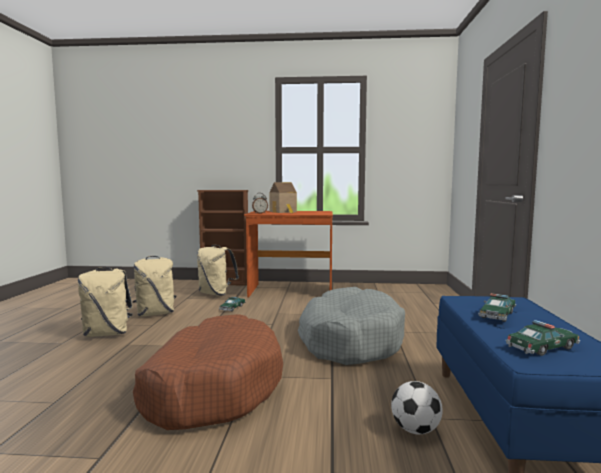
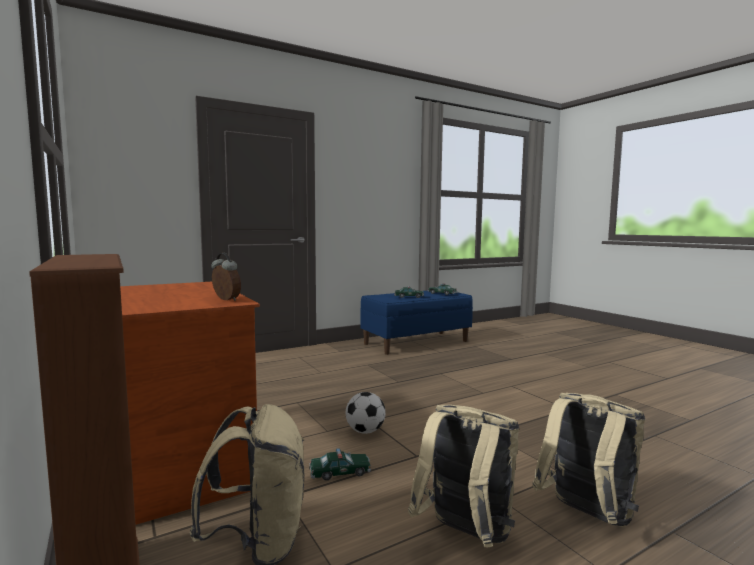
camera: 125 degrees left, 0 degrees up
(212, 387) = (519, 397): brown dog bed -> none
(284, 212) = (172, 296): toy house -> none
(350, 340) = (365, 381): grey dog bed -> none
(415, 430) = (456, 353): football -> football (365, 431)

